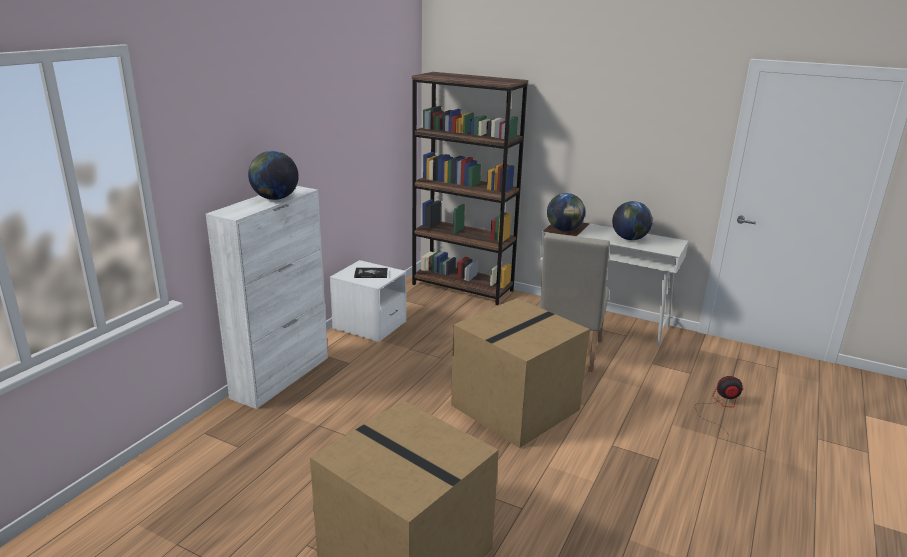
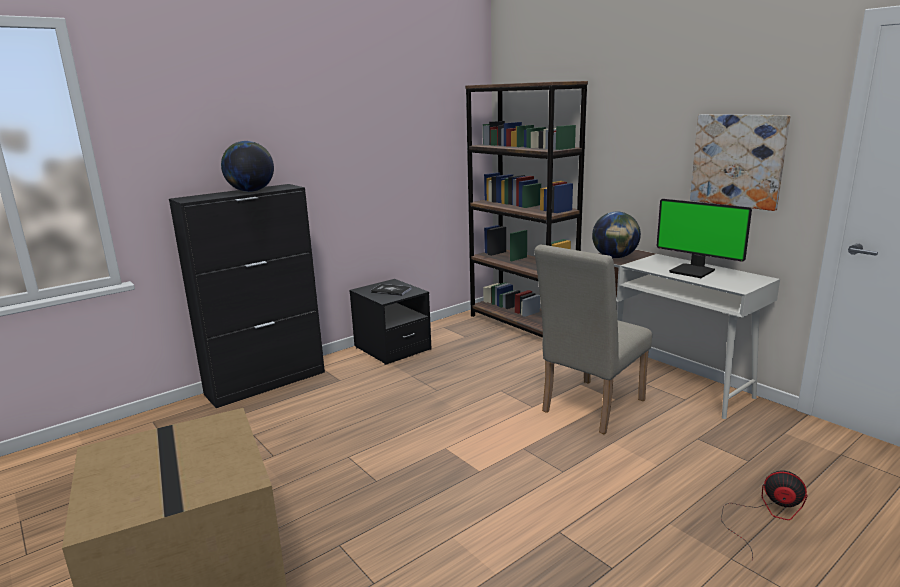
camera: 25 degrees right, 5 degrees down
(281, 377) = (267, 383): white cabinet -> black cabinet
(369, 326) = (392, 348): white nightstand -> black nightstand
(515, 406) = (473, 456): cardboard box -> none
(630, 239) = (693, 271): globe -> monitor
(658, 154) = (738, 160): none -> picture

